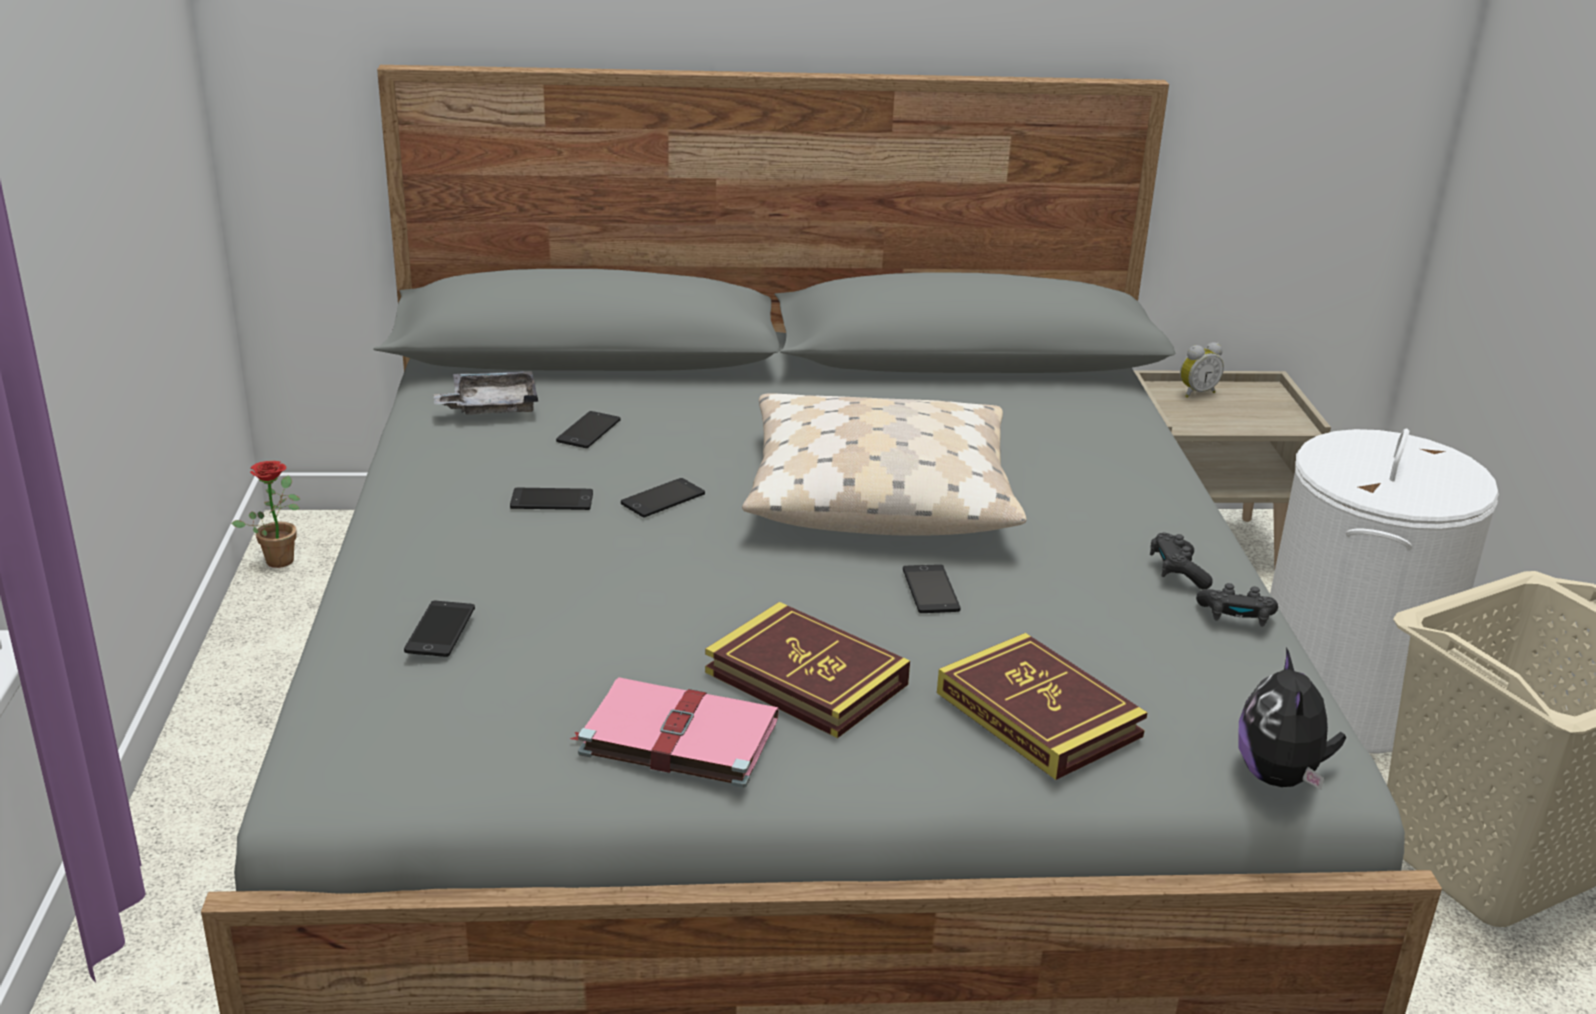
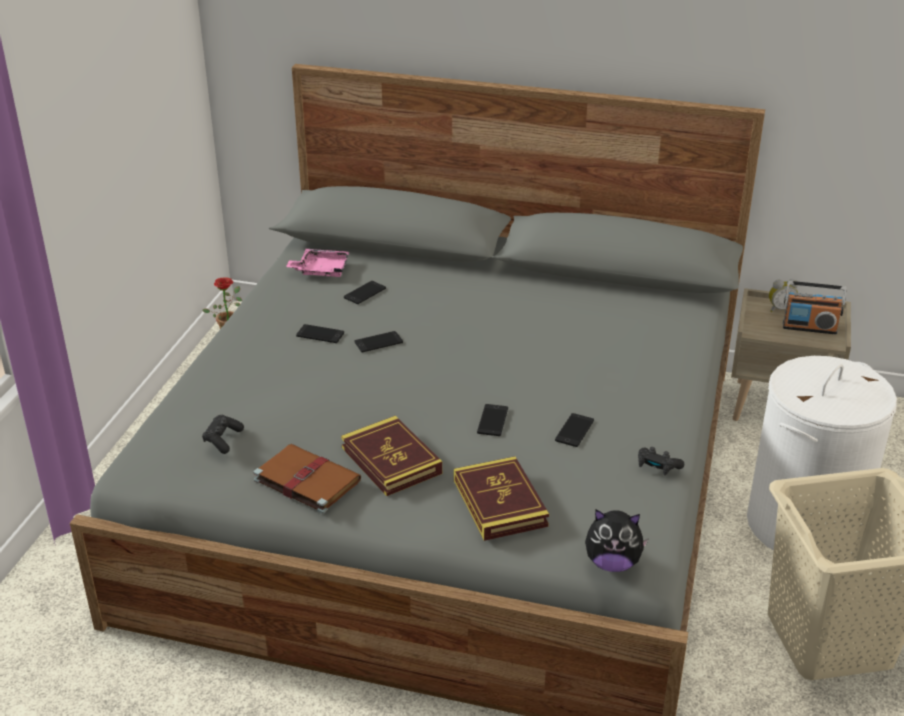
camera: 20 degrees right, 5 degrees up
(440, 630) = (222, 402): phone -> phone (574, 430)
(491, 406) = (321, 270): grey tray -> pink tray
(676, 736) = (305, 480): pink book -> brown book
(878, 493) = (501, 356): beige pillow -> none
(1177, 572) = (643, 433): black game controller -> black game controller (223, 440)
(1253, 411) = (809, 327): none -> radio
(1280, 777) = (612, 563): plush toy -> plush toy turned 105 degrees counterclockwise

